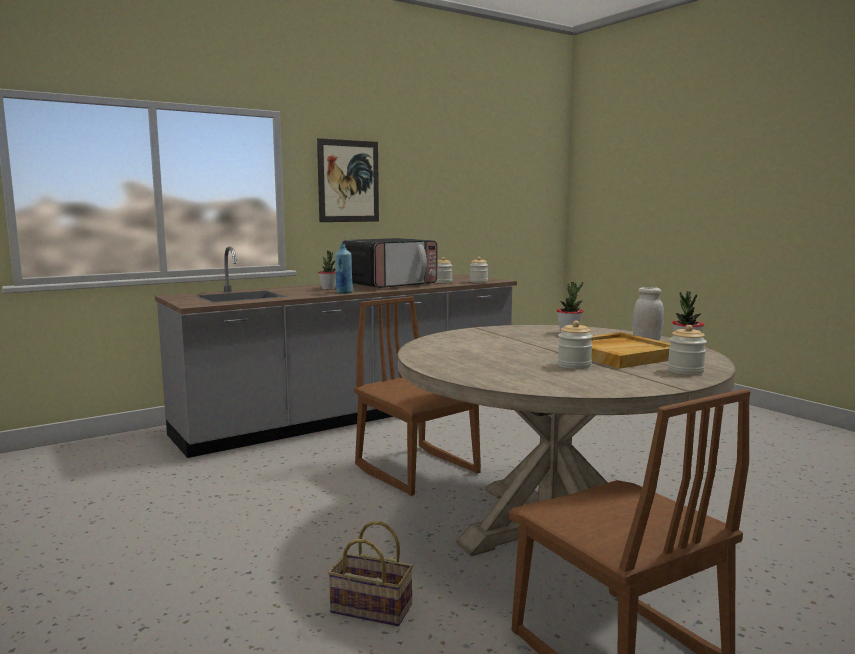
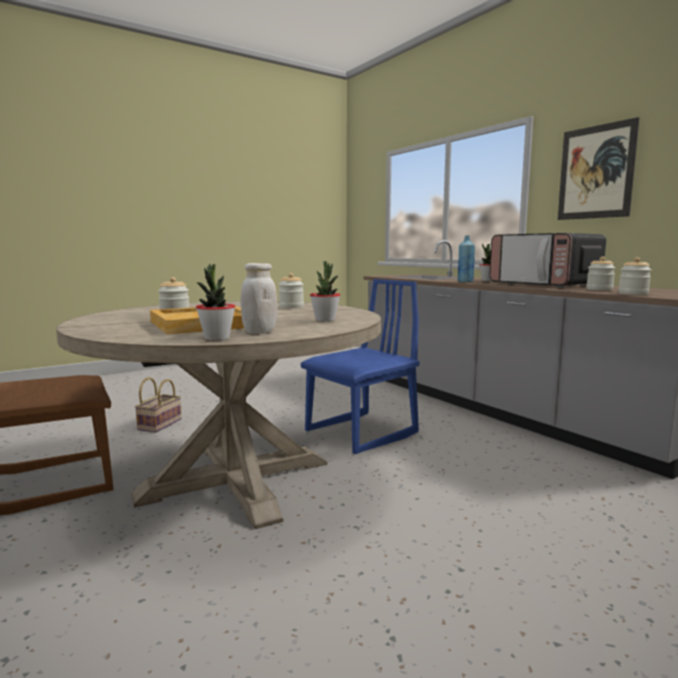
camera: 90 degrees right, 0 degrees up
(418, 470) = (362, 433): brown chair -> blue chair
(685, 371) = (116, 331): jar -> jar (291, 307)

